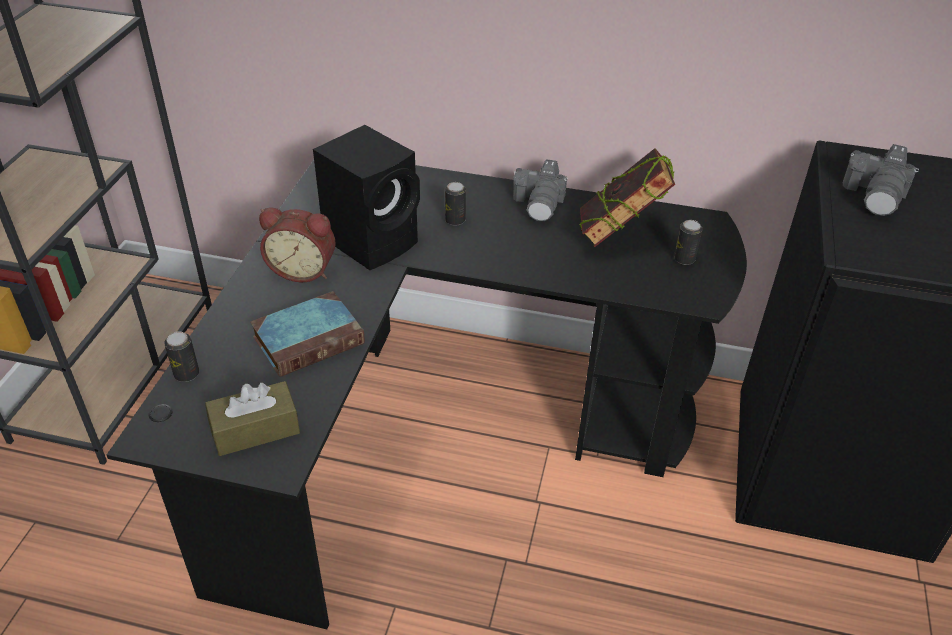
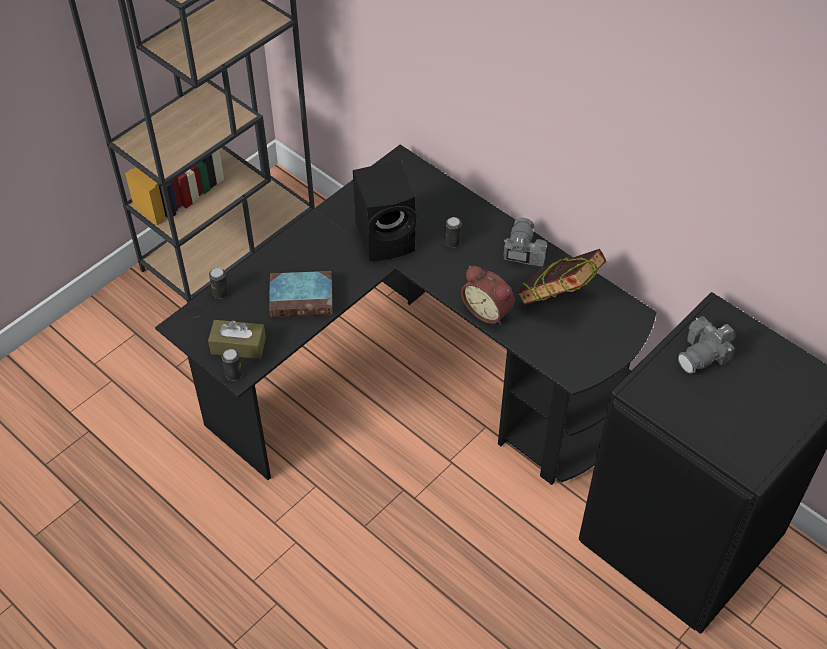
camera: 30 degrees right, 10 degrees up
(303, 269) = (329, 244): alarm clock -> alarm clock (488, 310)
(540, 203) = (522, 251): camera -> camera turned 150 degrees clockwise
(684, 259) = (588, 338): can -> can (234, 374)

